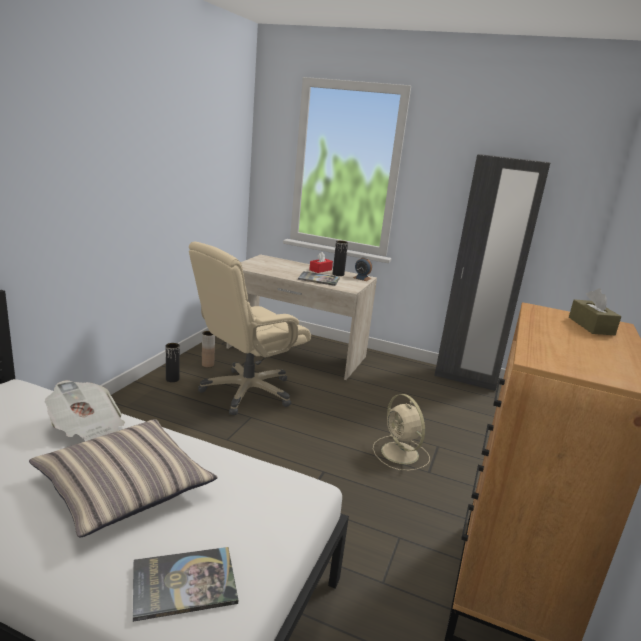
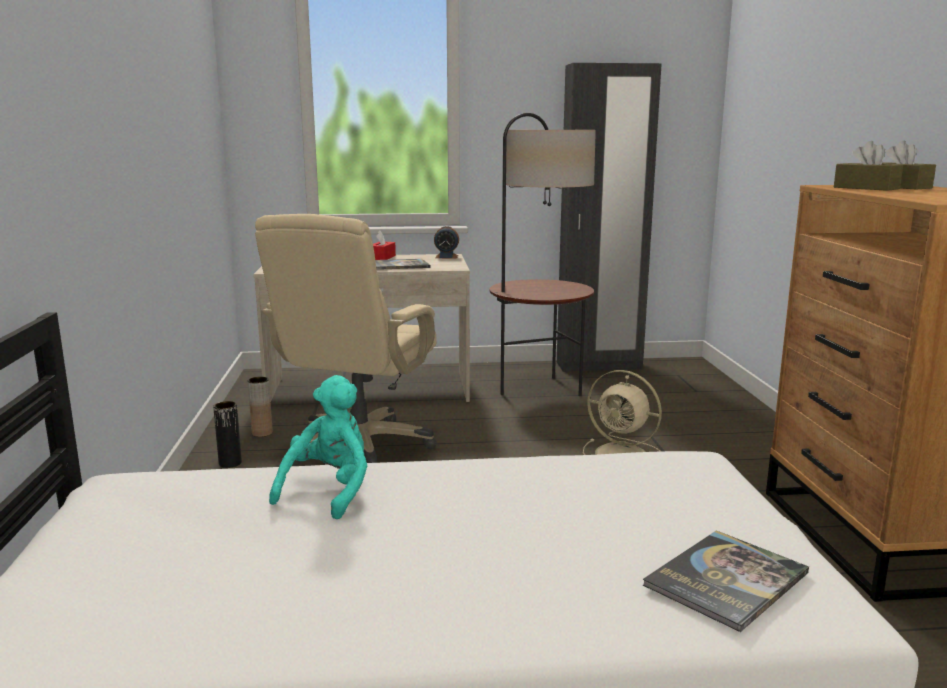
camera: 25 degrees left, 5 degrees down
(87, 429) = (329, 490): newspaper -> turquoise plush toy
(124, 486) = (490, 527): pillow -> none
(338, 274) = (411, 258): black vase -> none
(401, 385) = (538, 390): none -> floor lamp
(553, 321) = (866, 188): none -> brown tissue box

